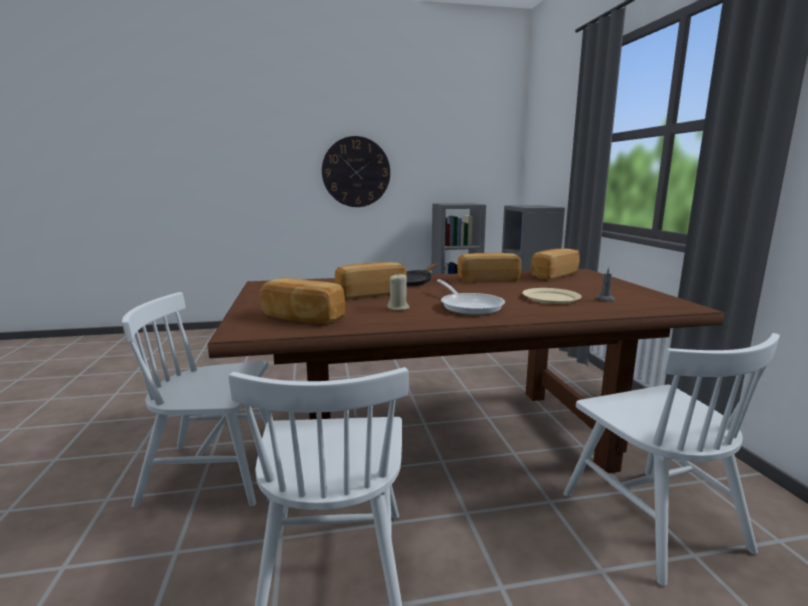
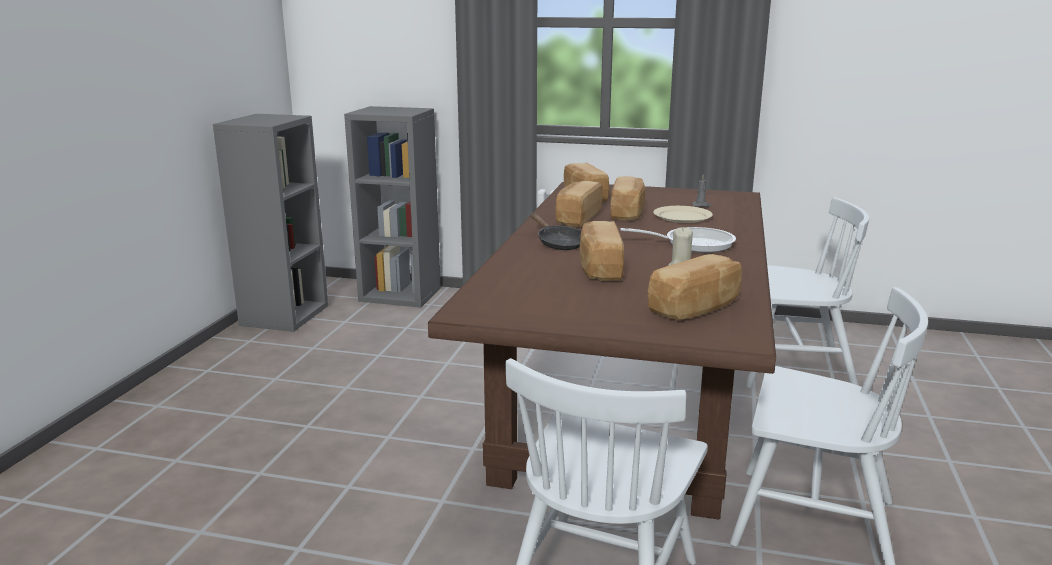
camera: 65 degrees left, 5 degrees up
(356, 172) = (94, 81): wall clock -> none
(530, 286) = (628, 213): none -> bread

